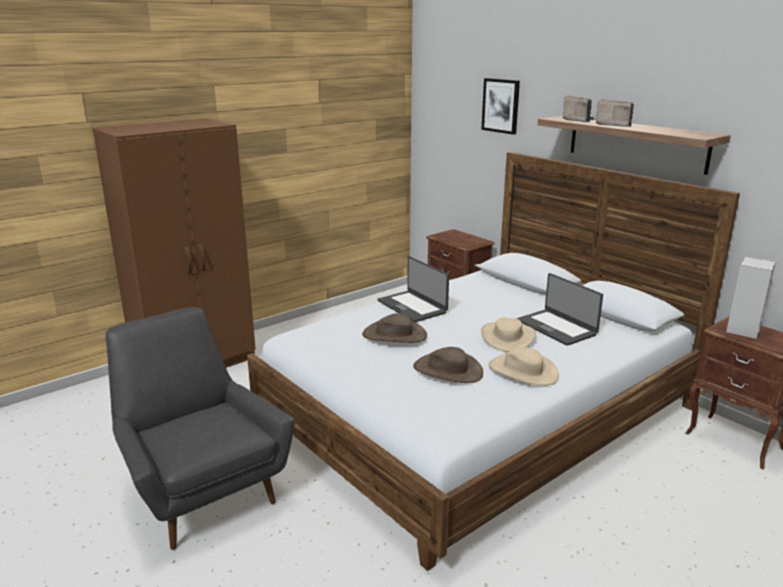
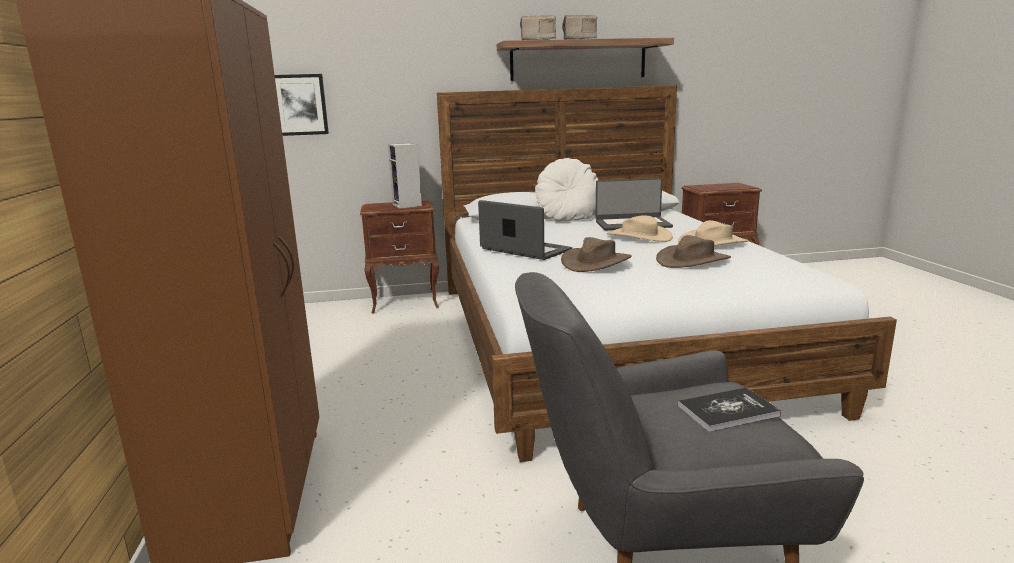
camera: 60 degrees left, 5 degrees down
(208, 436) = (728, 411): none -> book
(412, 306) = (524, 250): laptop -> laptop turned 135 degrees counterclockwise
(501, 105) = (410, 42): picture -> picture (300, 105)
(540, 300) = (568, 219): none -> white pillow
(744, 331) = (712, 187): speaker -> speaker (408, 205)

